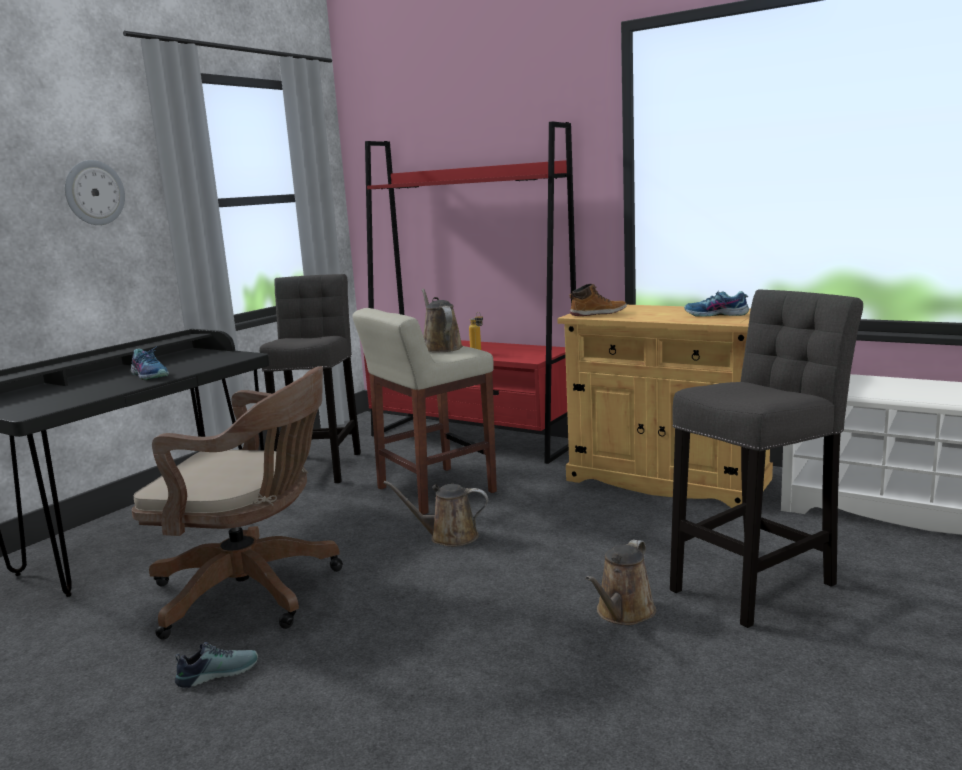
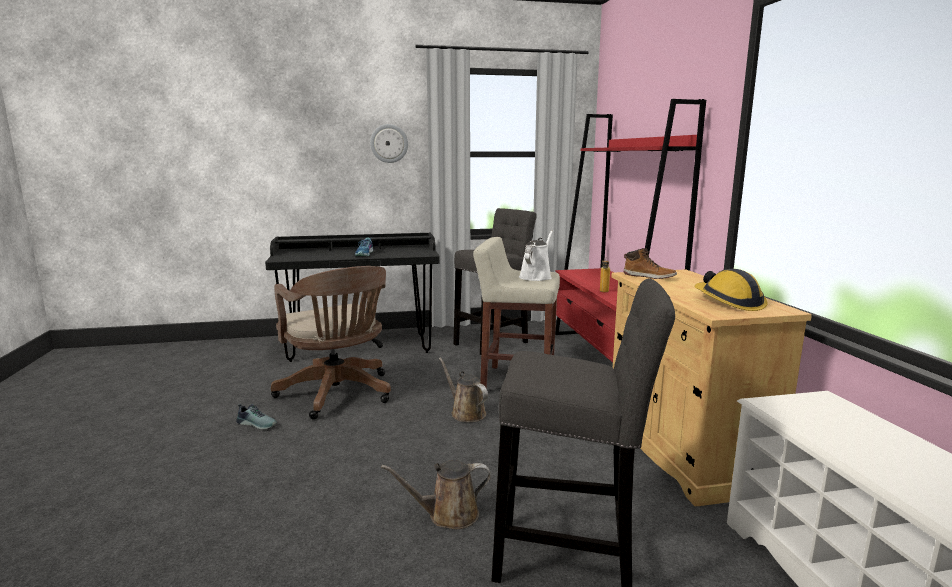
camera: 45 degrees right, 0 degrees up
(440, 347) = (536, 276): brown watering can -> white watering can
(716, 315) = (729, 302): shoe -> hard hat

